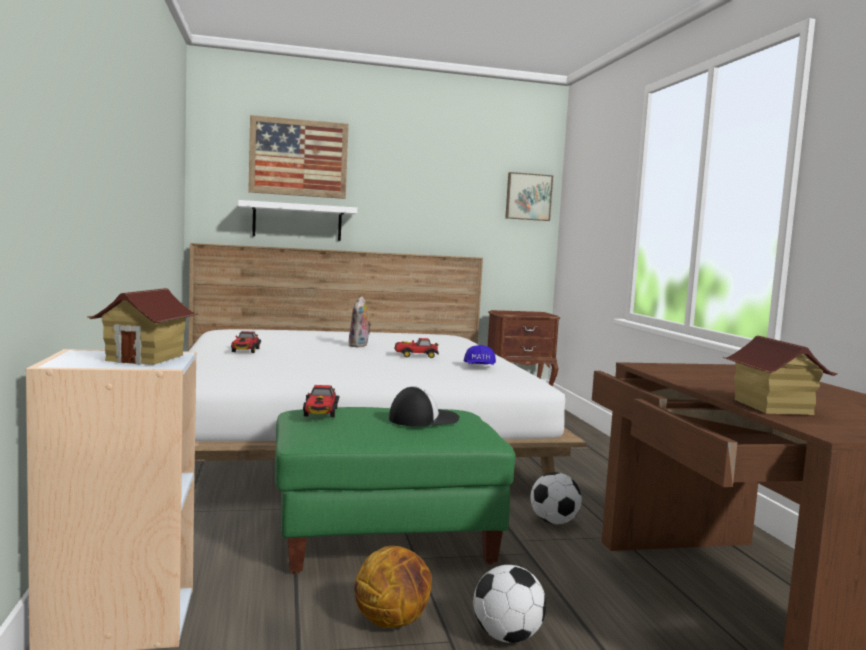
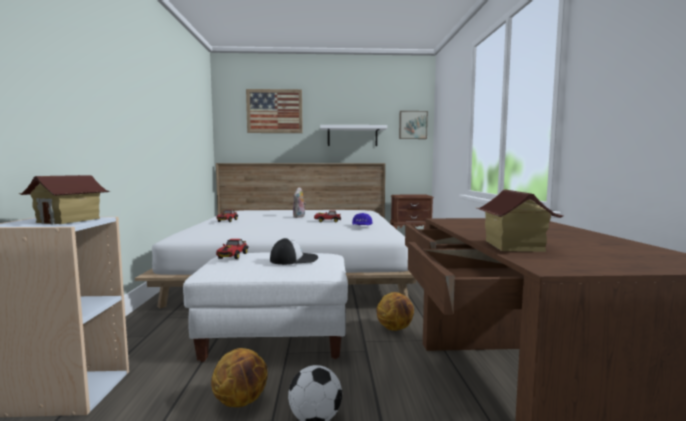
camera: 10 degrees right, 0 degrees up
(297, 221) = (275, 148): white shelf -> white shelf (352, 136)
(385, 537) = (275, 337): green ottoman -> white ottoman
(554, 522) = (395, 328): football -> basketball

